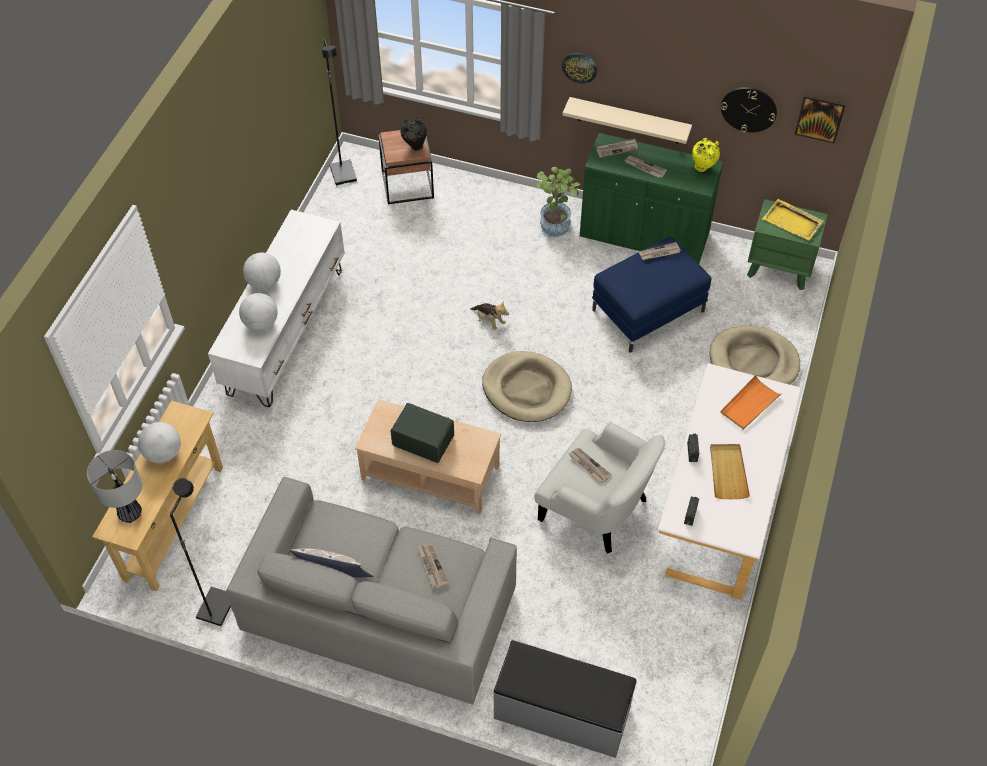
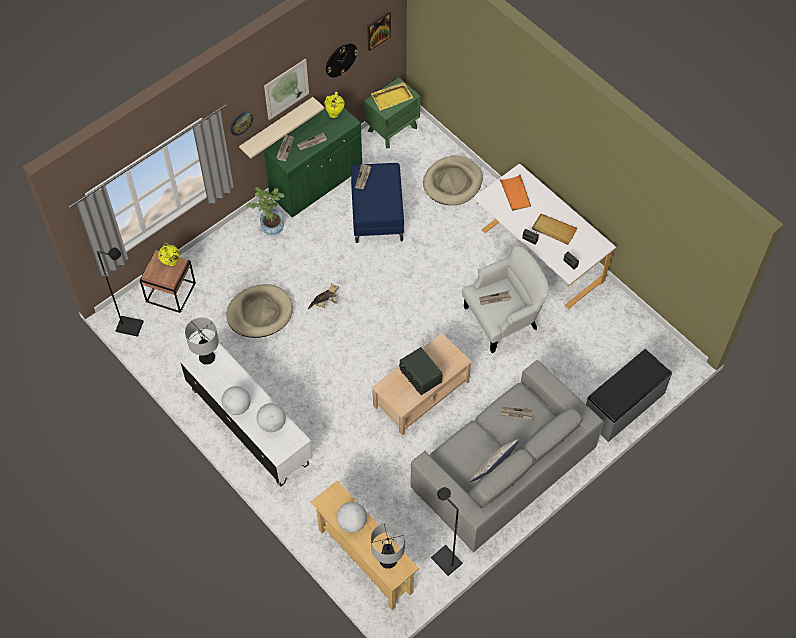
camera: 60 degrees left, 5 degrees up
(310, 228) = (207, 358): none -> table lamp
(414, 146) = (171, 263): black vase -> yellow vase
(423, 440) = (420, 376): radio -> radio turned 90 degrees counterclockwise
(527, 389) = (393, 310): beige dog bed -> beige dog bed (260, 313)
(656, 78) = (286, 89): none -> picture

